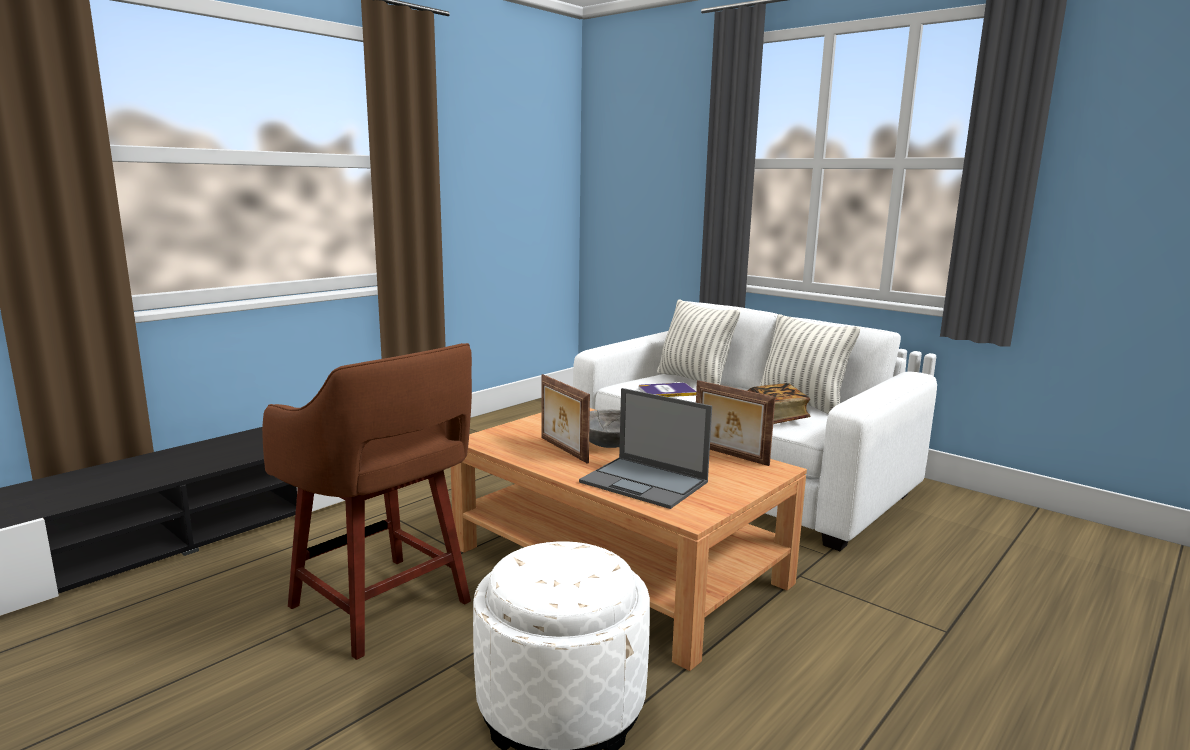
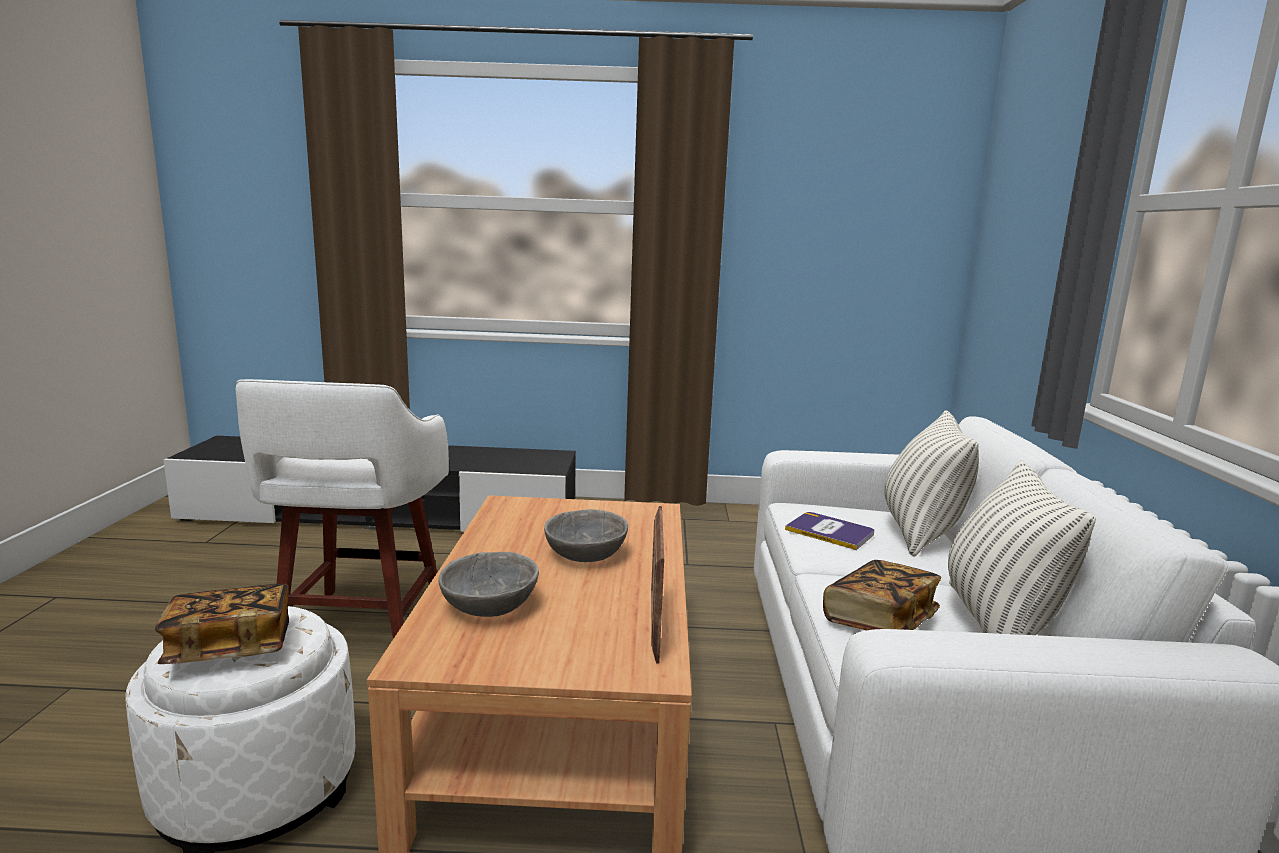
camera: 50 degrees right, 0 degrees up
(384, 606) = (360, 626): brown stool -> white stool
(562, 450) = (530, 541): picture frame -> none
(575, 574) = (230, 647): none -> book
(645, 482) = (490, 605): laptop -> grey bowl

